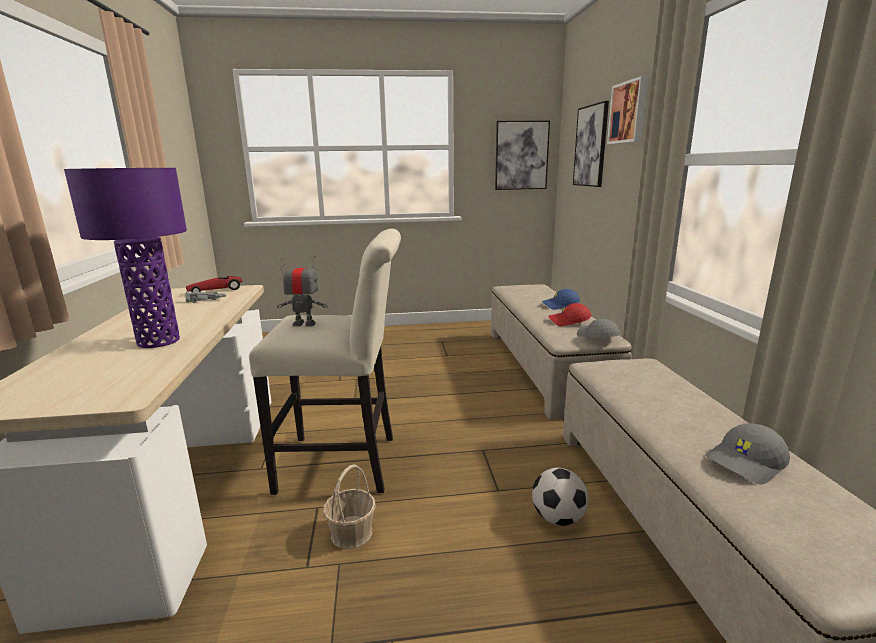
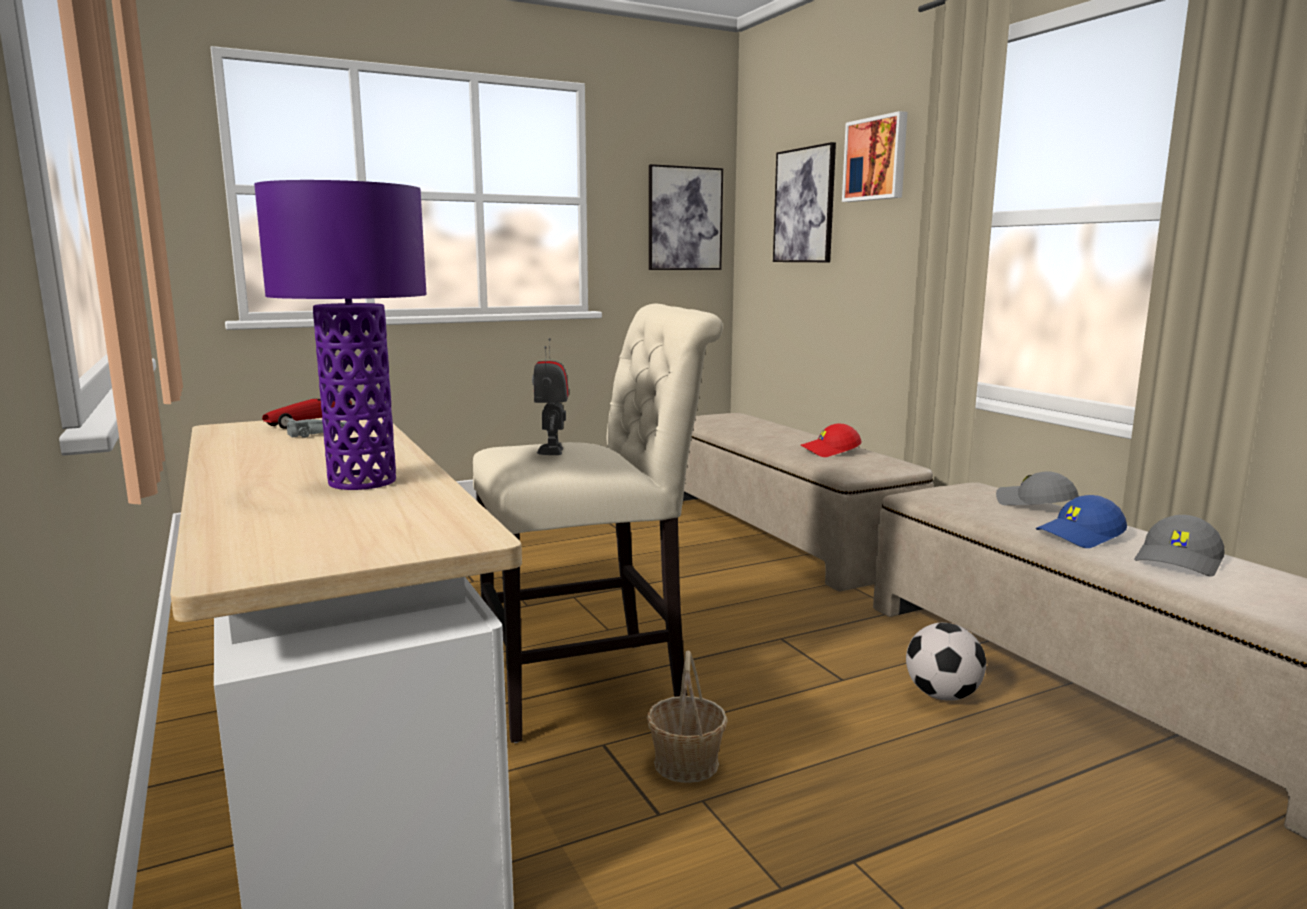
camera: 20 degrees left, 5 degrees down
(304, 324) = (552, 451): toy robot -> toy robot turned 75 degrees counterclockwise
(560, 306) = (796, 435): blue cap -> blue cap (1080, 536)
(597, 337) = (887, 465): grey cap -> grey cap (1034, 504)

